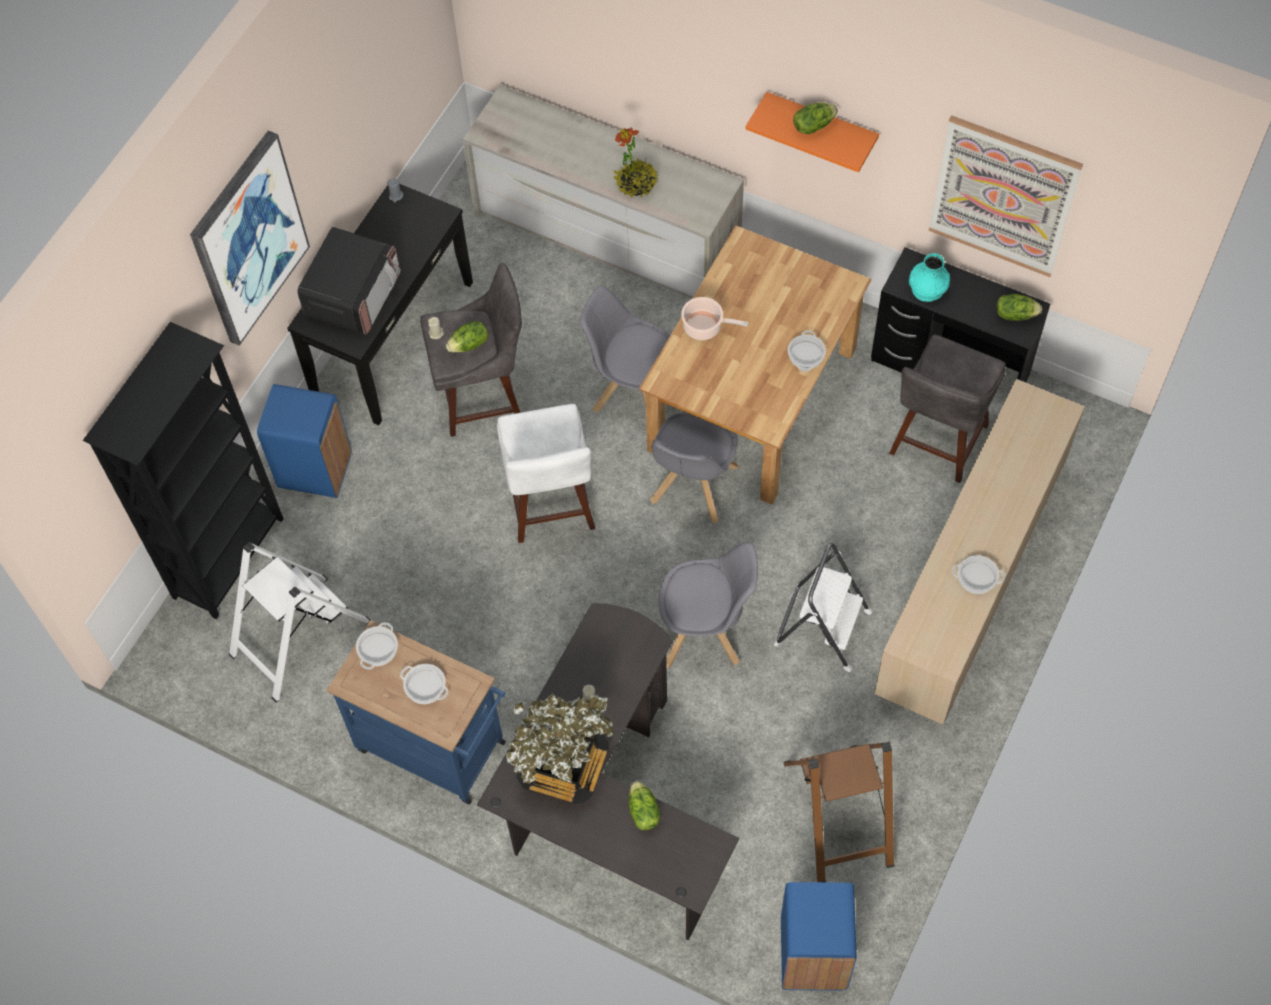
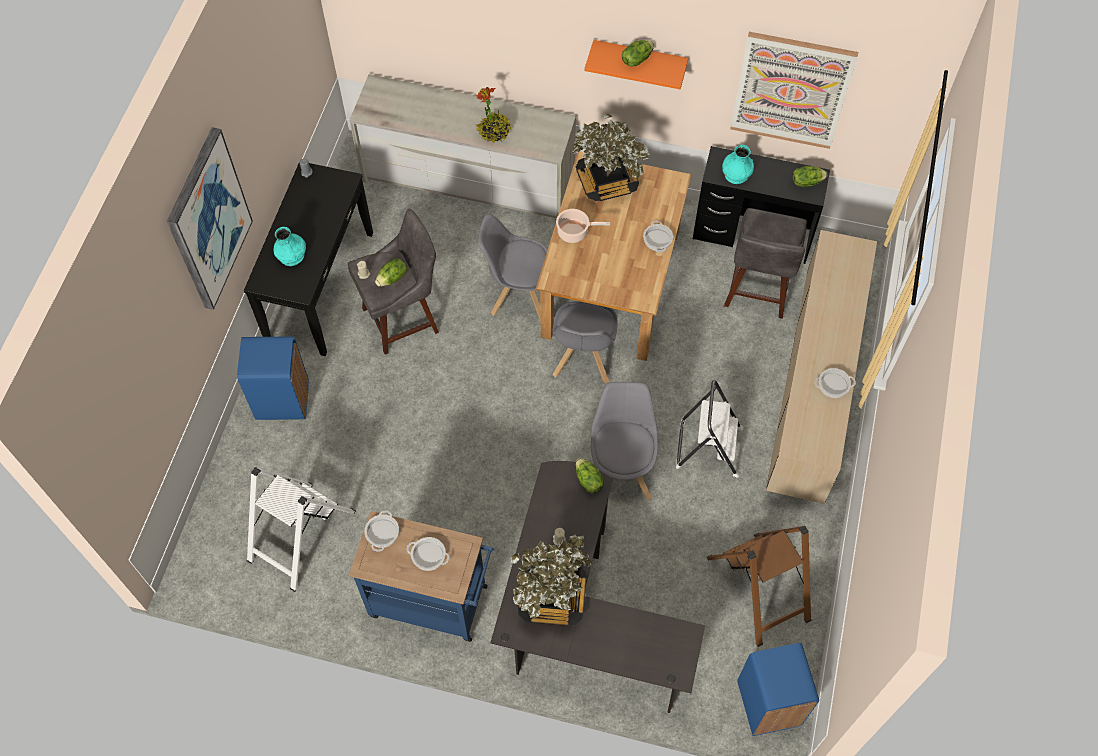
camera: 15 degrees left, 0 degrees up
(230, 557) = (230, 483): black bookcase -> none
(354, 295) = (291, 255): microwave -> turquoise vase
(551, 507) = (477, 394): white stool -> none
(642, 812) = (624, 620): lettuce -> lettuce (588, 480)
(705, 632) = (621, 468): grey chair -> grey chair turned 75 degrees counterclockwise
(762, 269) = (606, 181): none -> potted plant

